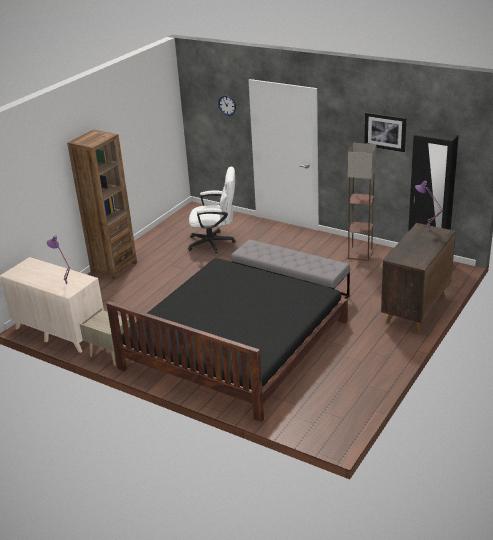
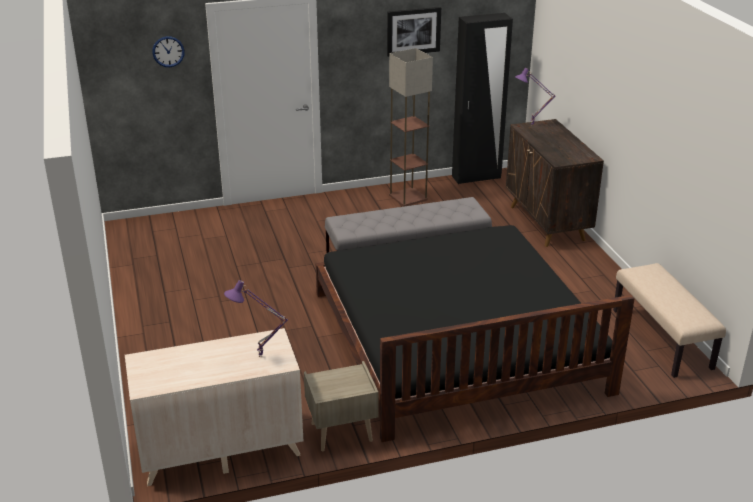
camera: 50 degrees left, 0 degrees up
(114, 267) = (146, 339): brown bookcase -> none
(215, 243) = (229, 252): white office chair -> none
(347, 412) = (662, 339): none -> beige bench

